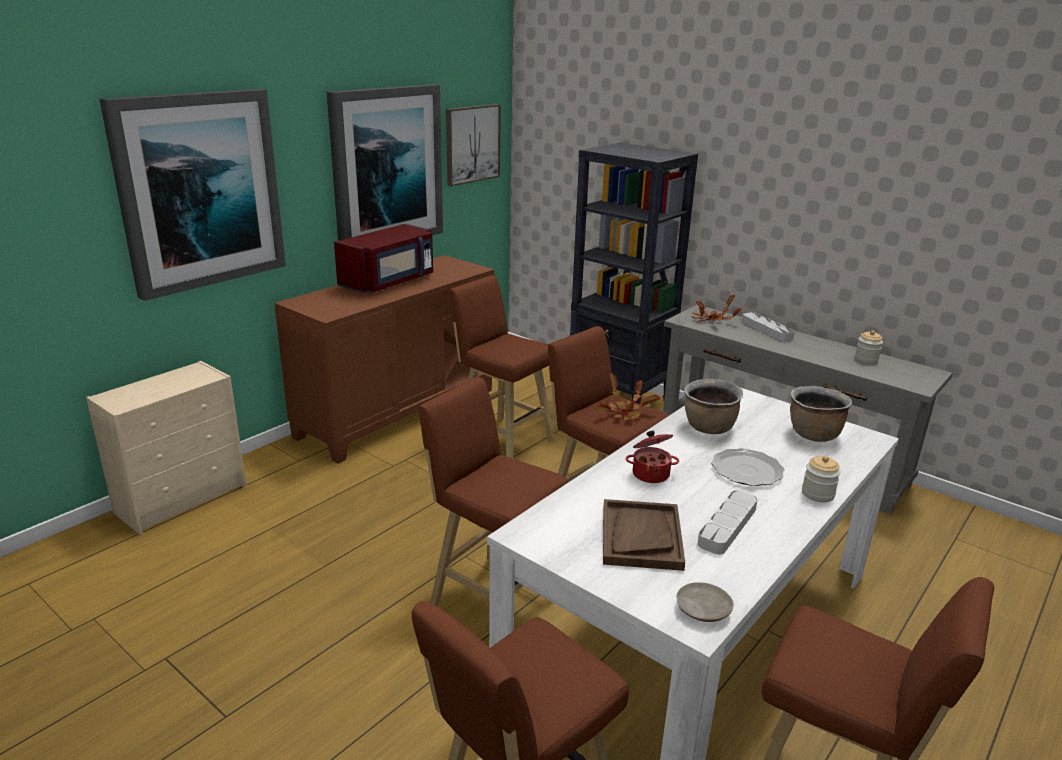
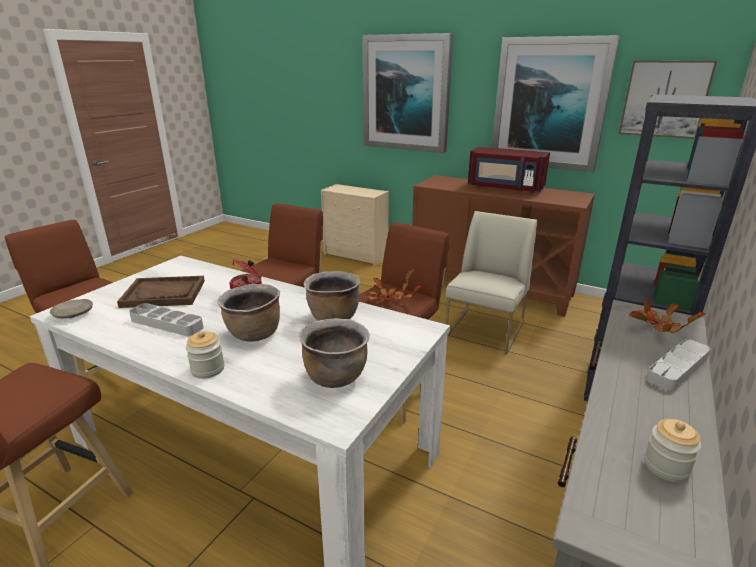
camera: 80 degrees right, 0 degrees up
(501, 440) = (485, 331): brown stool -> white chair
(747, 470) = (254, 334): plate -> brown cooking pot

